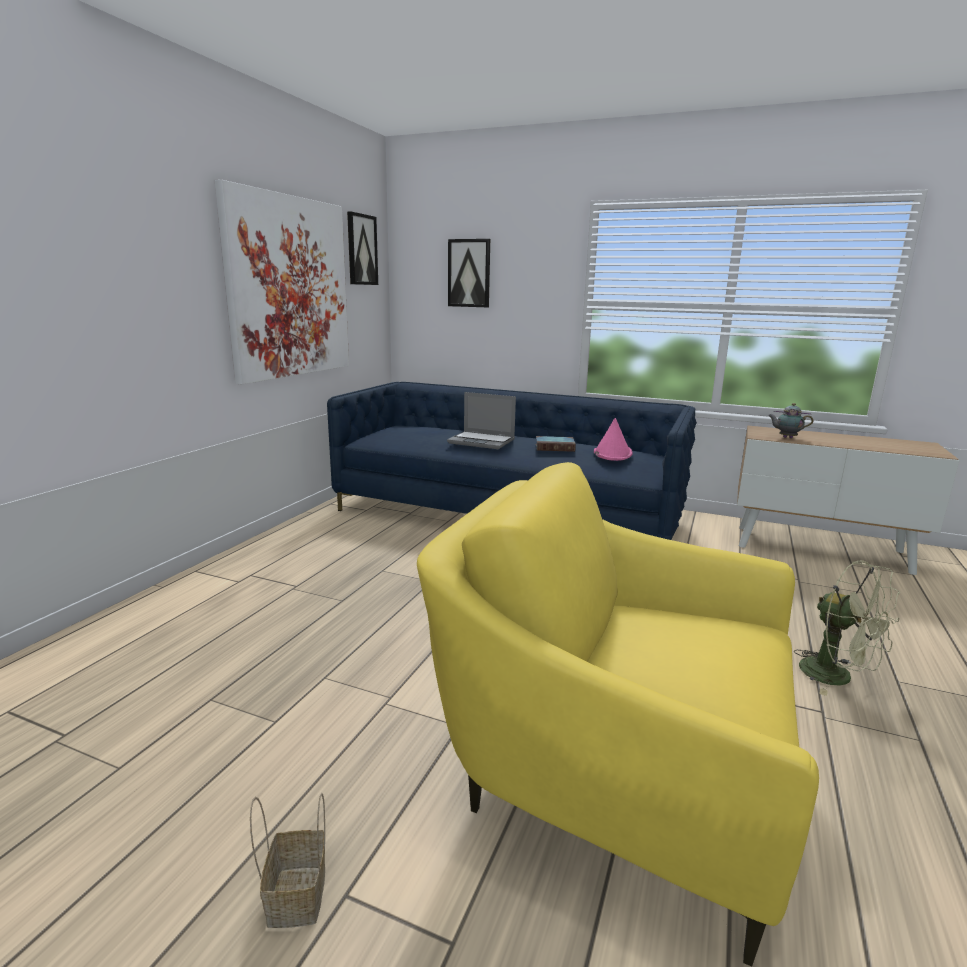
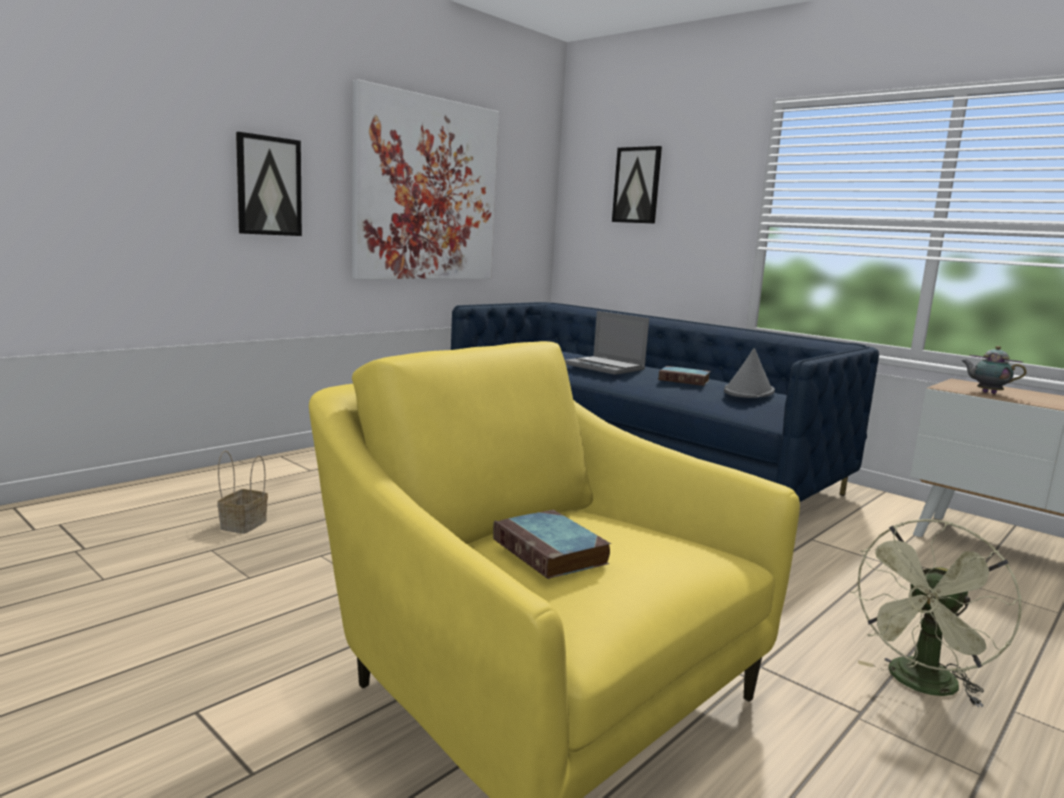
camera: 20 degrees right, 5 degrees down
(296, 894) = (158, 698): basket -> basket (243, 524)
(361, 250) = (522, 158): picture -> picture (268, 186)
(612, 453) = (748, 392): pink hat -> grey hat
(662, 665) = (552, 552): none -> book
(837, 677) = (920, 686): green fan -> green fan turned 60 degrees clockwise

